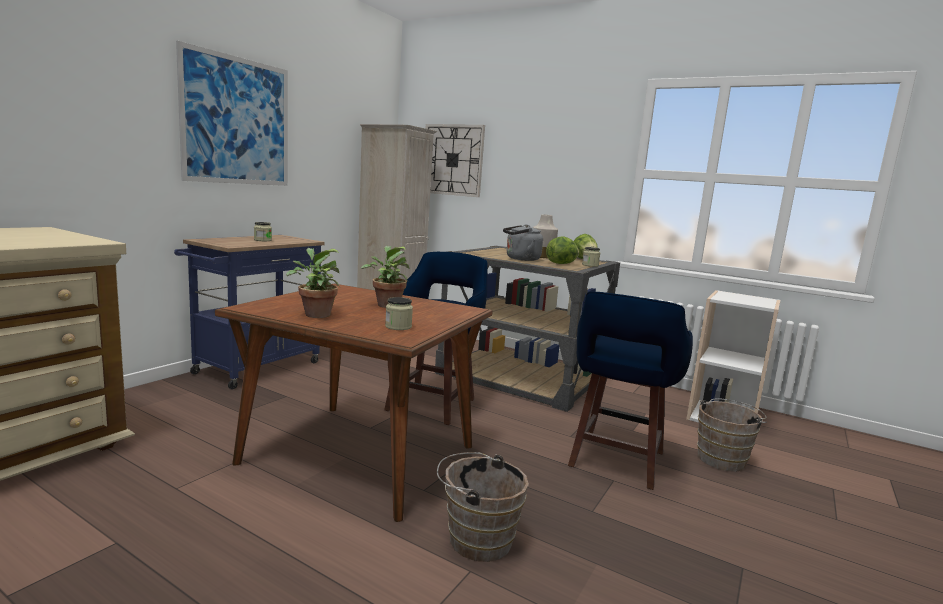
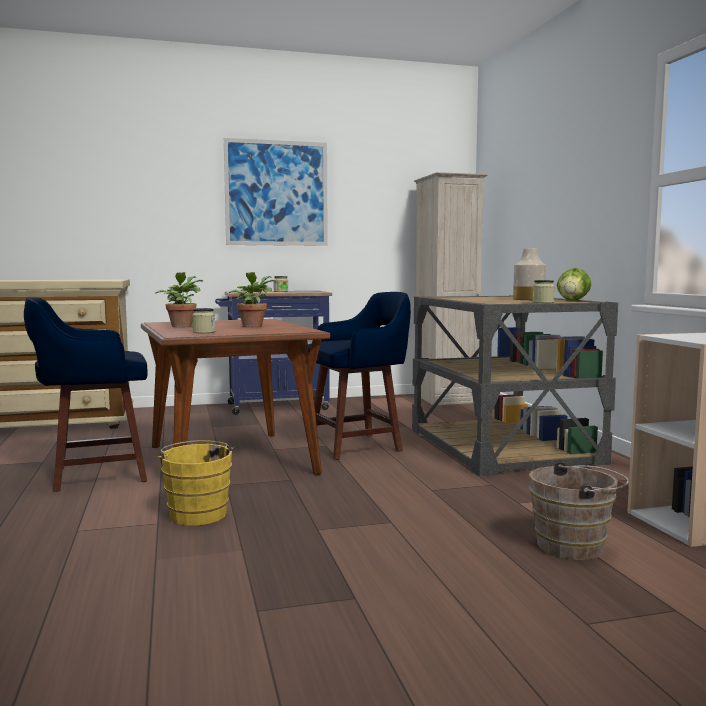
camera: 45 degrees right, 5 degrees down
(453, 160) = (509, 204): wall clock -> none
(475, 538) = (198, 513): brown bucket -> yellow bucket
(520, 259) = (479, 300): grey kettle -> none
(562, 263) = (512, 302): lettuce -> none
(615, 461) = (429, 514): blue stool -> blue stool (95, 475)

